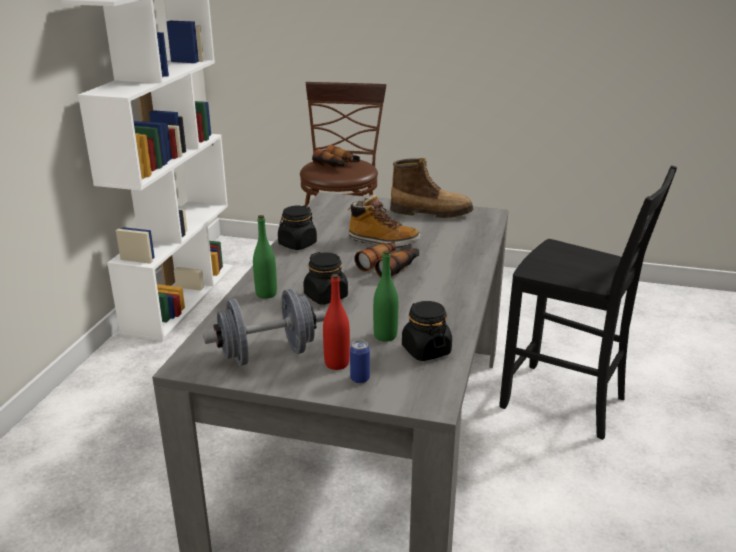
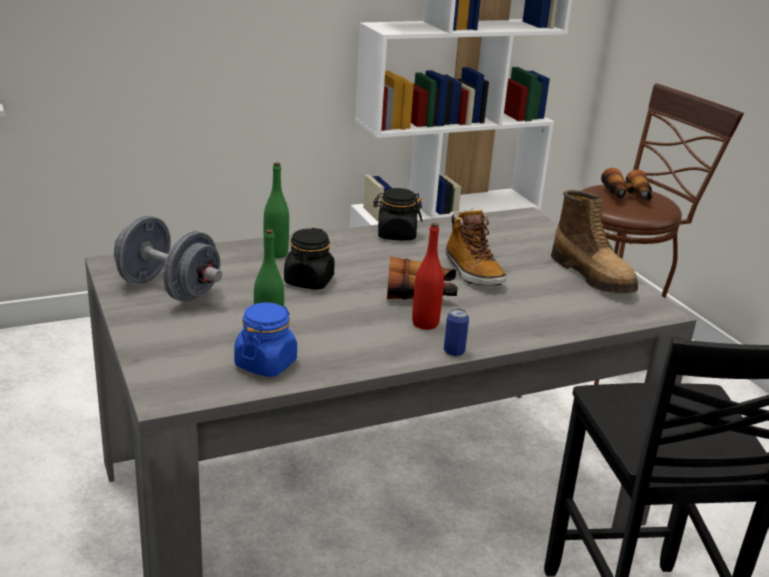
camera: 50 degrees right, 0 degrees up
(337, 363) = (187, 326): red bottle -> red bottle (425, 323)
(360, 379) = (172, 345): can -> can (454, 351)
(426, 350) = (266, 364): black jar -> blue jar

